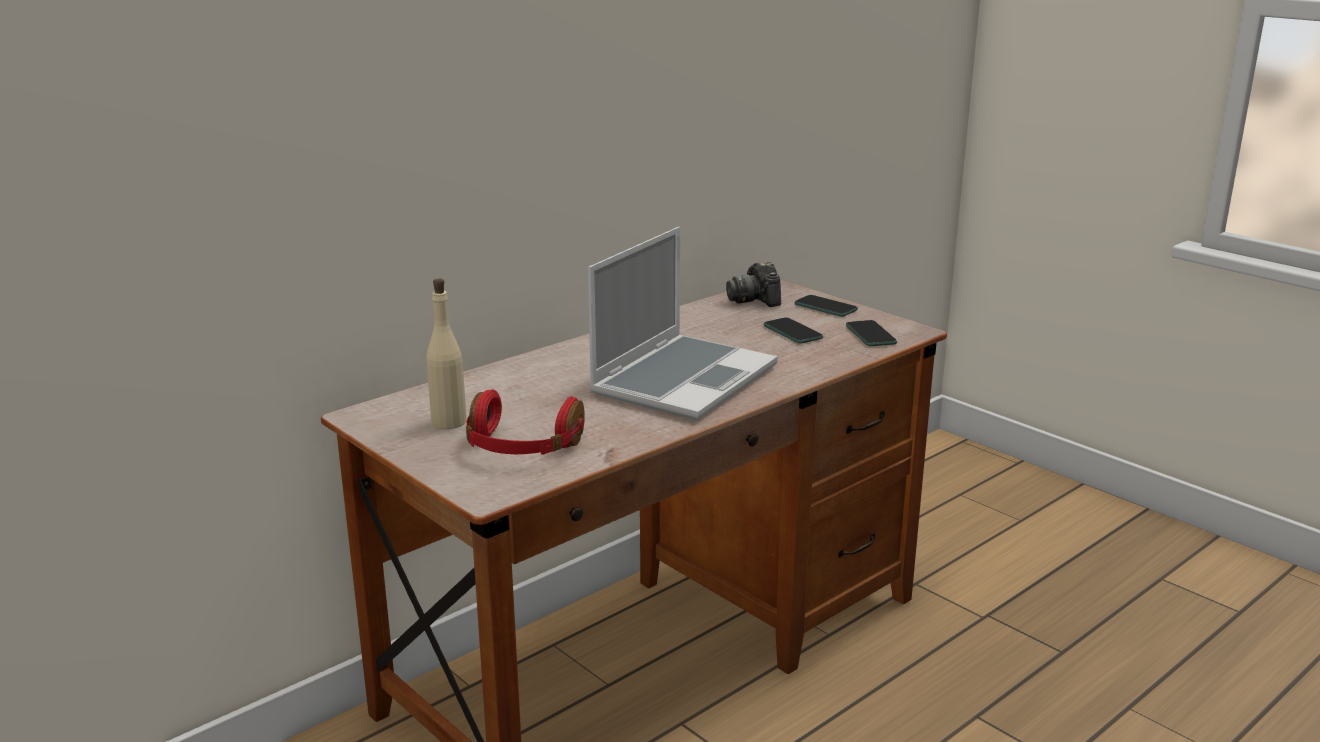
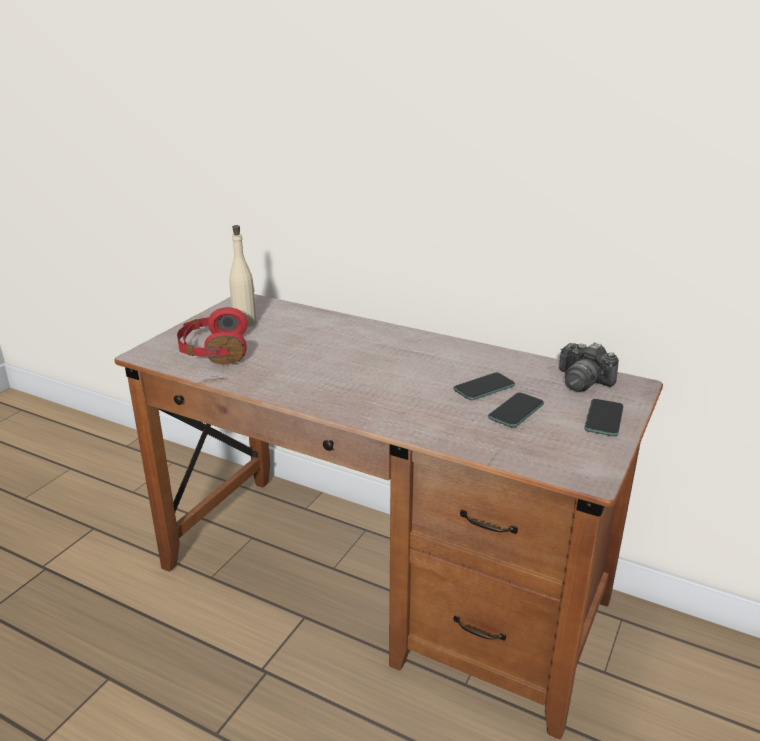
camera: 70 degrees right, 5 degrees up
(684, 379) = (366, 381): laptop -> none
(755, 300) = (583, 381): camera -> camera turned 105 degrees counterclockwise
(870, 335) = (550, 453): phone -> phone (484, 387)

